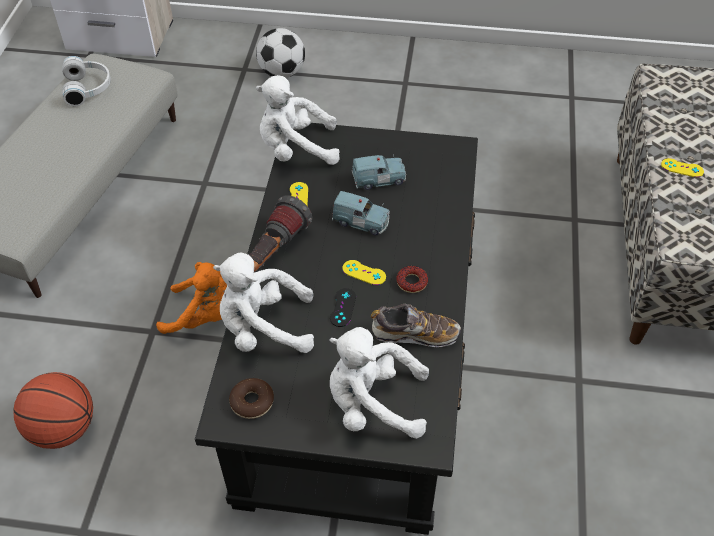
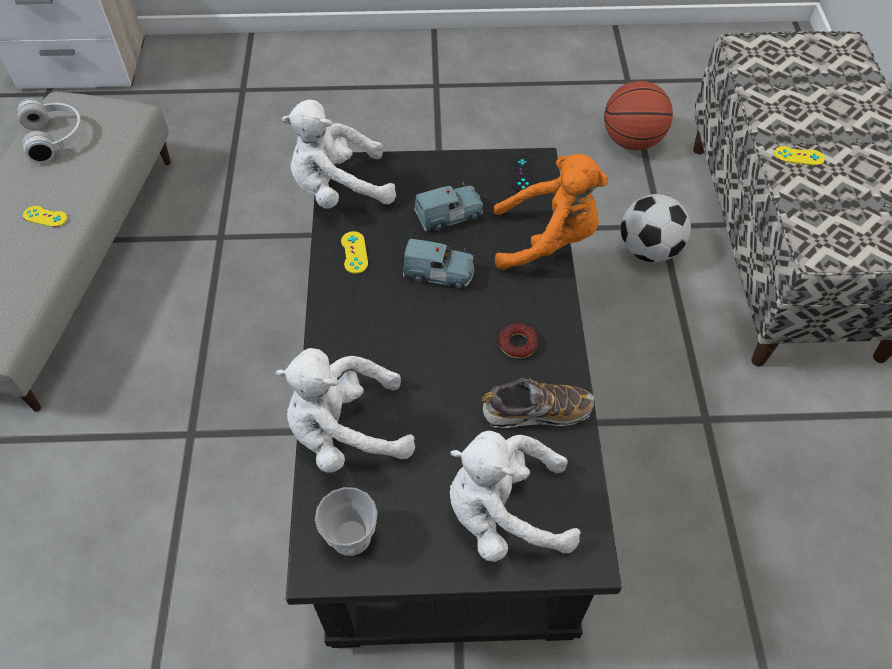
camera: 10 degrees left, 5 degrees up
(63, 429) = (100, 578): basketball -> basketball (632, 141)
(204, 316) = (252, 405): orange plush toy -> orange plush toy (548, 240)
(252, 402) = (351, 536): donut -> cup
(276, 251) = (340, 326): flashlight -> none
(282, 73) = (289, 89): football -> football (648, 250)
(343, 307) = (440, 390): black game controller -> black game controller (522, 174)
(364, 272) = (456, 339): yellow game controller -> yellow game controller (45, 217)

